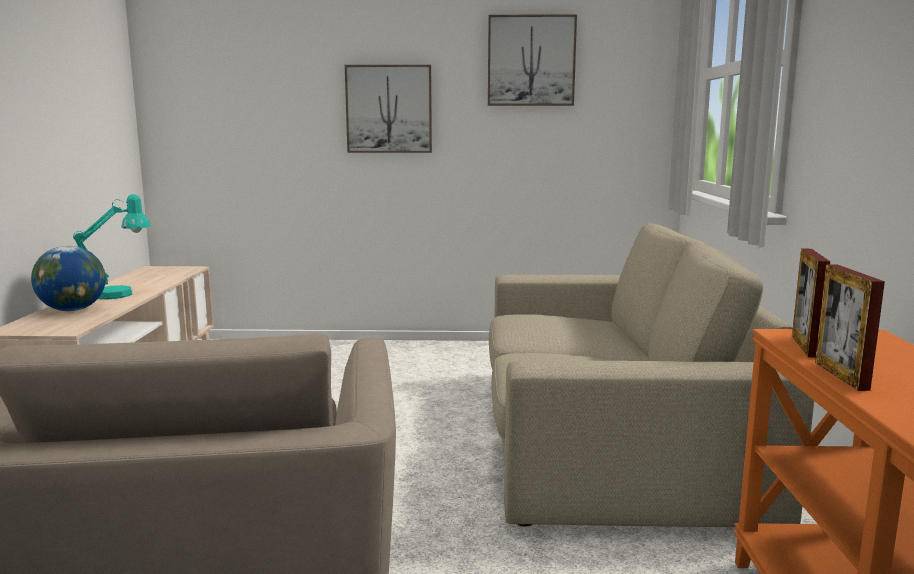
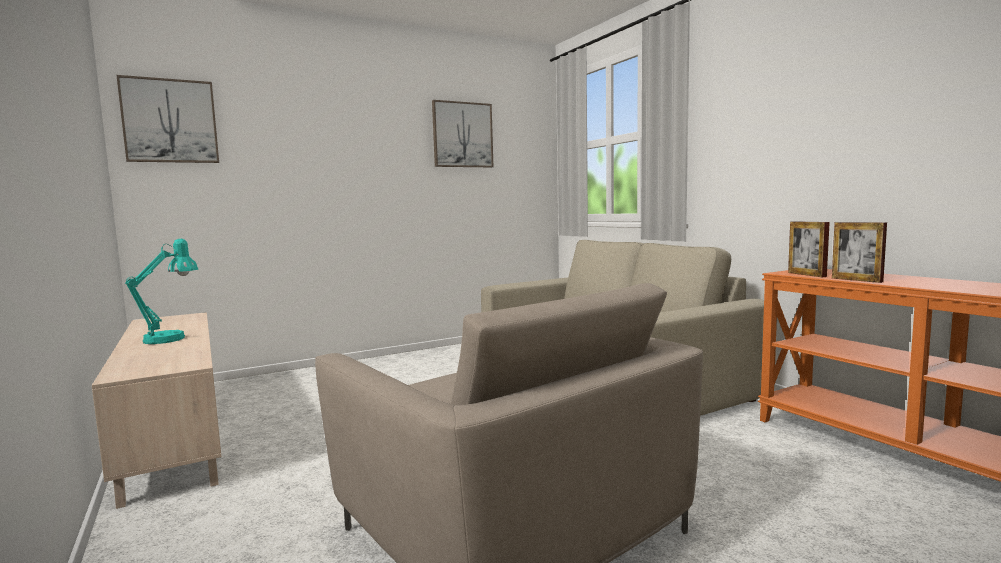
camera: 30 degrees left, 5 degrees down
(73, 310) = (150, 354): globe -> none
(389, 109) = (360, 168): picture -> picture (170, 121)

